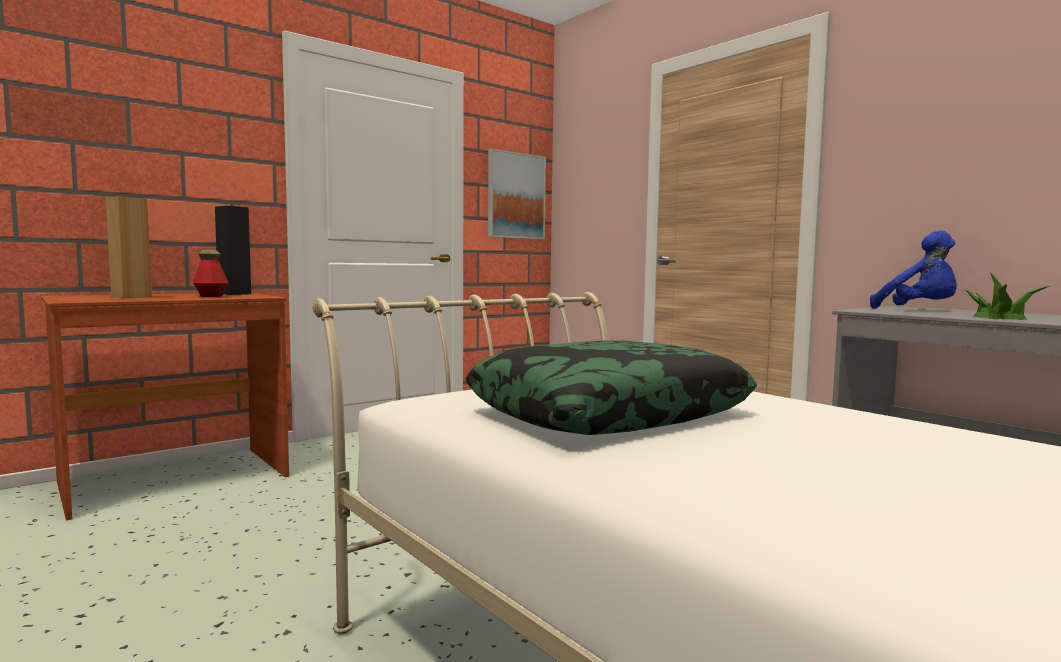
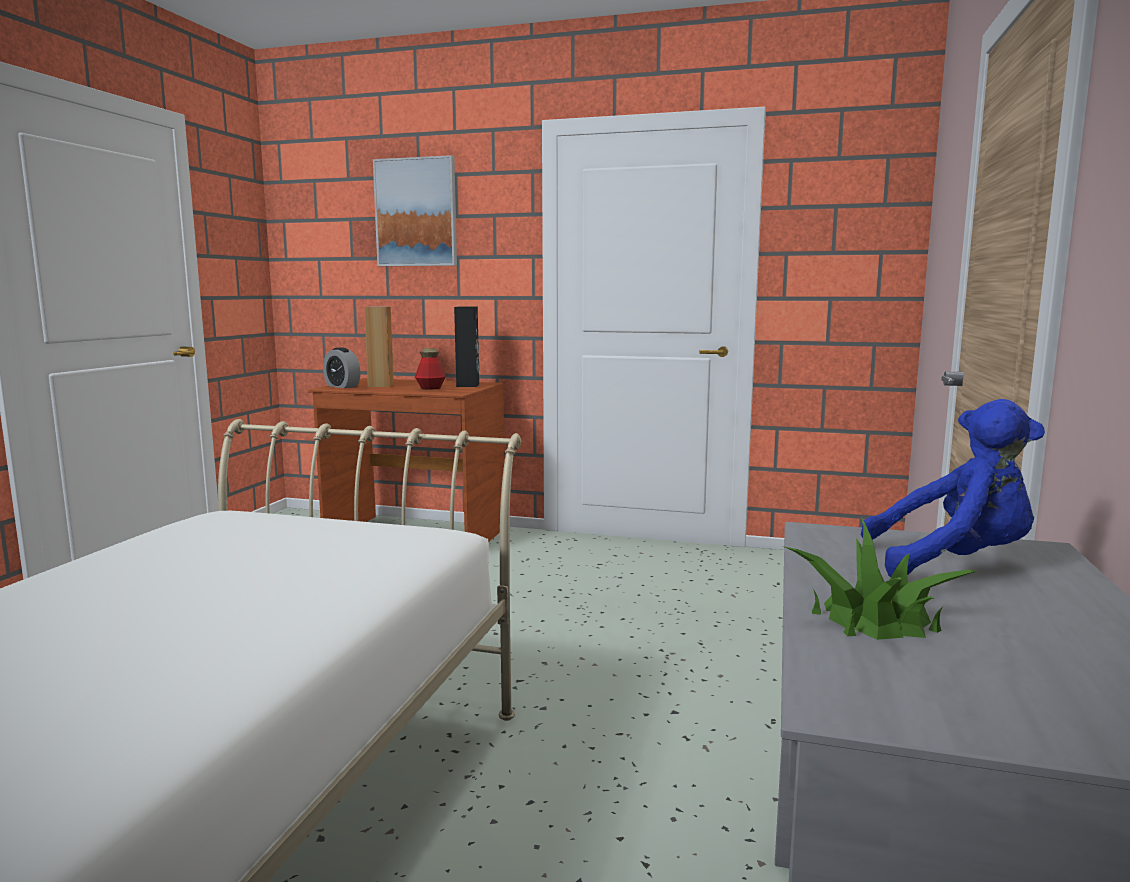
camera: 55 degrees right, 5 degrees up
(82, 299) = (342, 386): none -> alarm clock
(515, 196) = (850, 263): picture -> picture (416, 212)
(608, 413) = (170, 562): pillow -> none
(920, 310) = (953, 563): blue plush toy -> blue plush toy turned 105 degrees counterclockwise

